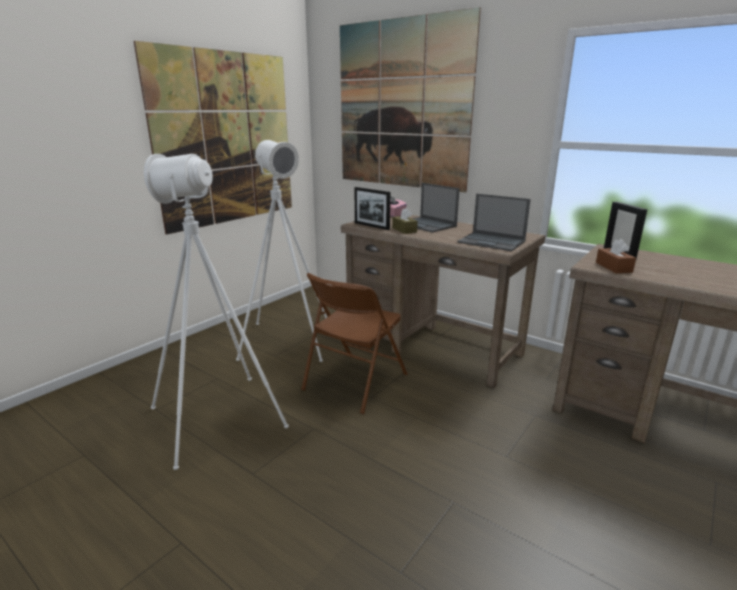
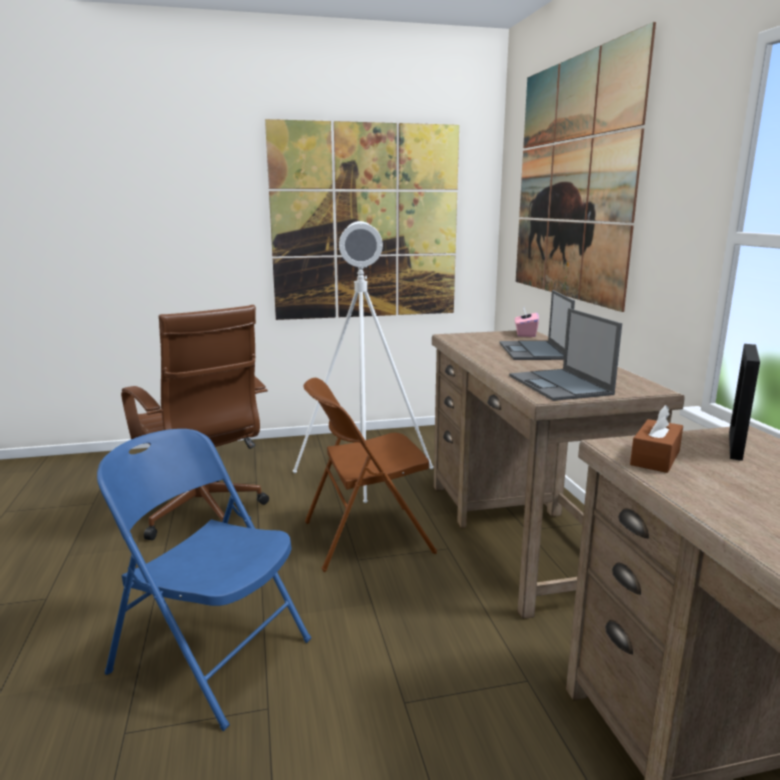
camera: 40 degrees right, 5 degrees down
(217, 418) = (205, 516): white floor lamp -> brown office chair
(371, 226) = (460, 341): picture frame -> none
(377, 497) = (212, 655): none -> blue chair
(404, 230) = (485, 351): brown tissue box -> none

